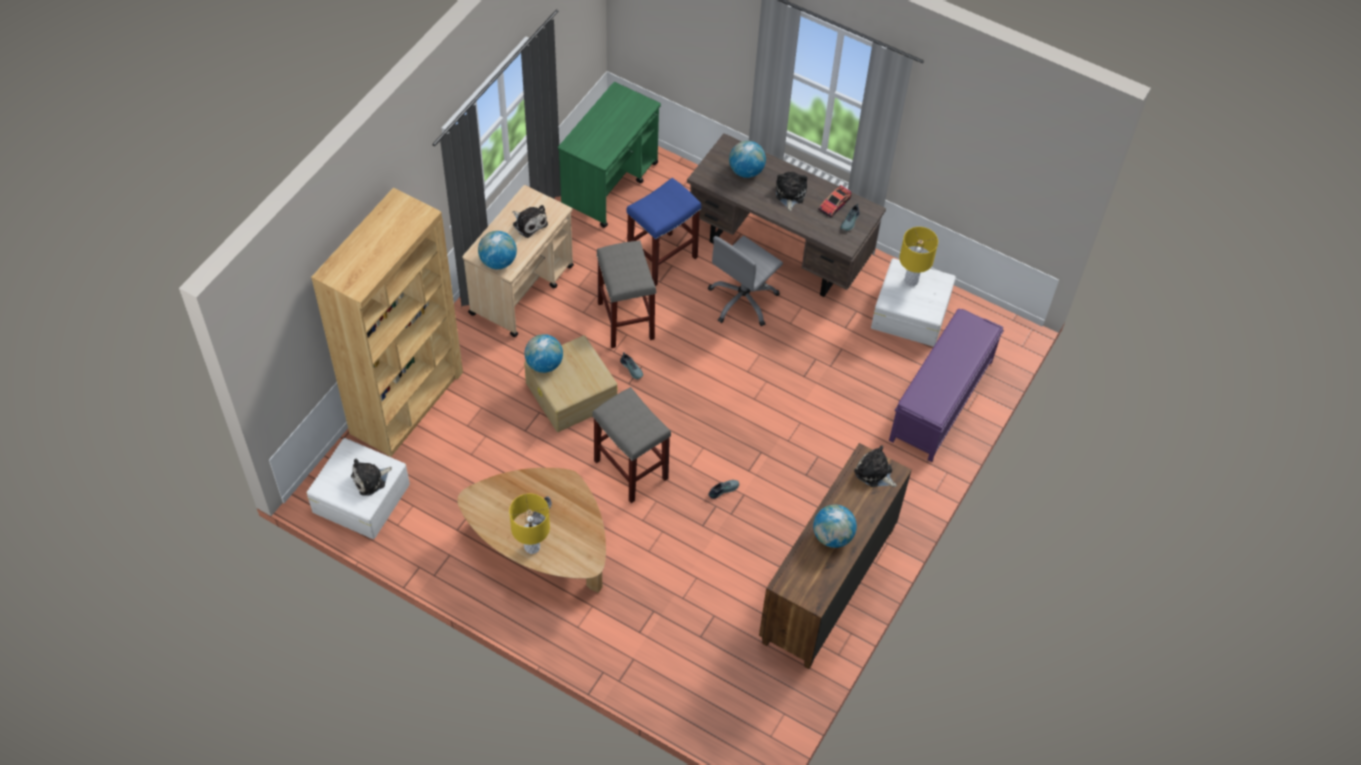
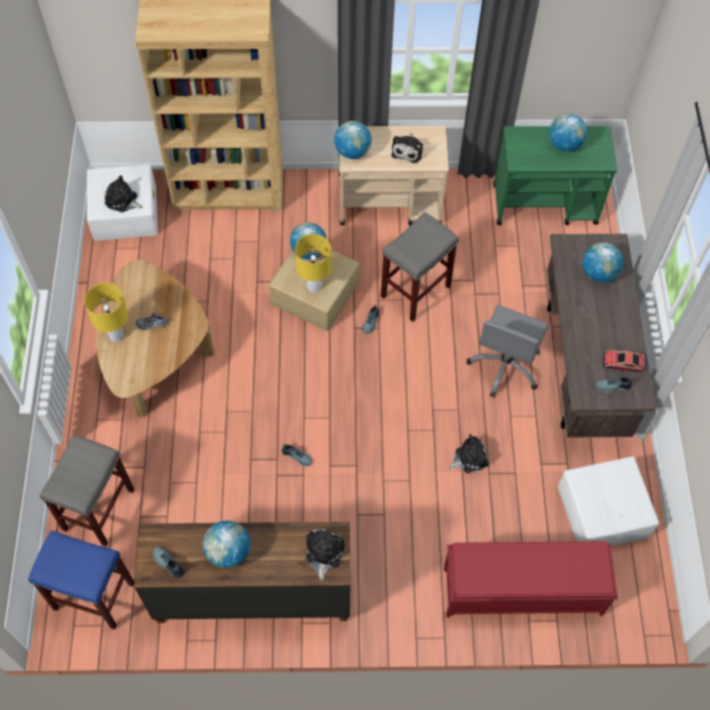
camera: 60 degrees right, 5 degrees up
(608, 119) = (564, 144): none -> globe
(630, 469) = (270, 375): grey stool -> grey stool (98, 508)
(661, 259) = (499, 283): blue stool -> blue stool (93, 596)
(743, 300) = (505, 366): grey office chair -> grey office chair turned 75 degrees counterclockwise
(790, 194) = (602, 321): plush toy -> plush toy (469, 458)
(816, 584) = (168, 563): none -> shoe
(911, 281) = (619, 486): yellow table lamp -> yellow table lamp (314, 286)
(940, 401) = (521, 591): purple bench -> red bench

